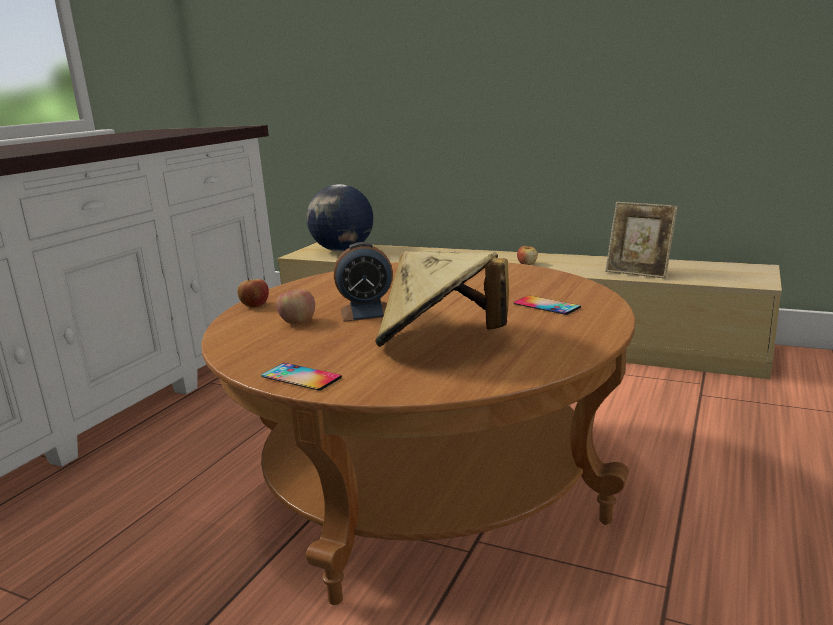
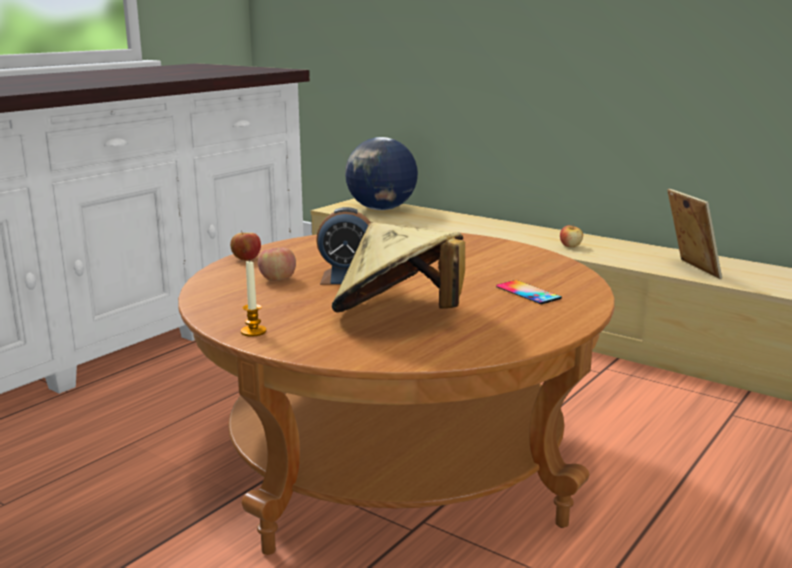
camera: 10 degrees right, 0 degrees up
(301, 377) = (253, 331): phone -> candle
(639, 272) = (689, 270): picture frame -> picture frame turned 150 degrees counterclockwise

